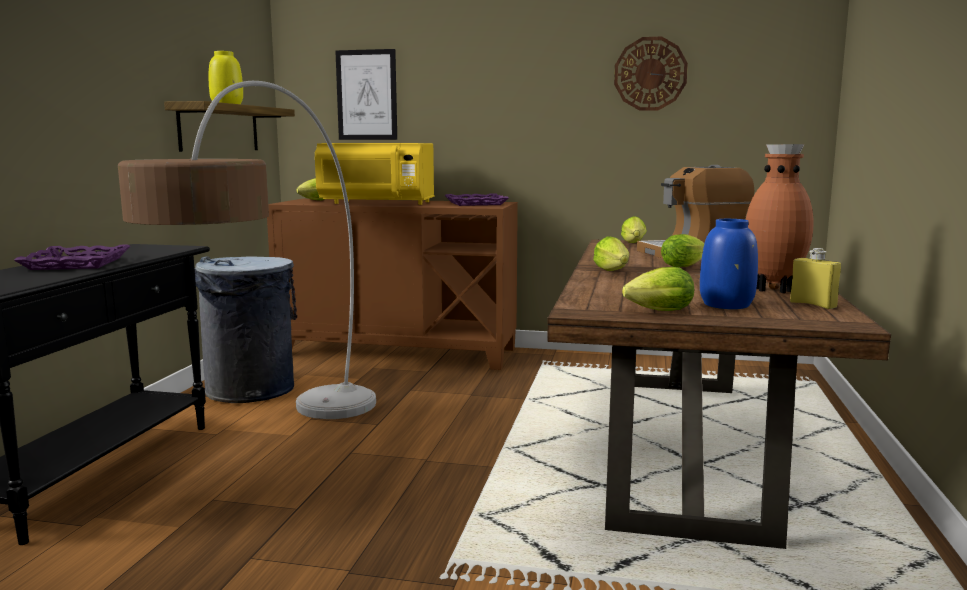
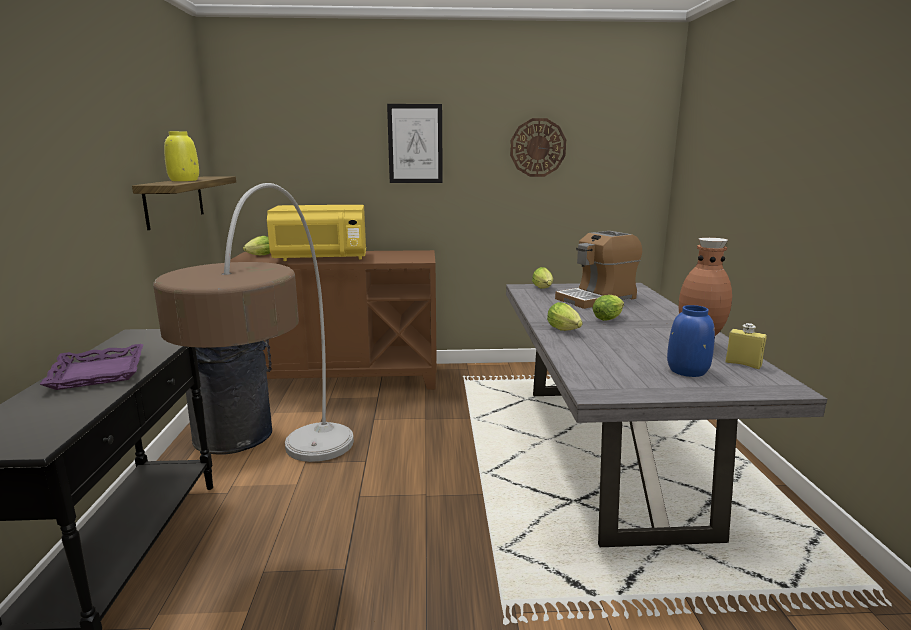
camera: 15 degrees left, 5 degrees up
(366, 95) = (299, 161): picture -> picture (415, 144)
(476, 203) = (405, 255): purple tray -> none
(656, 311) = (649, 386): lettuce -> none
(683, 448) = (609, 453): brown dining table -> grey dining table

